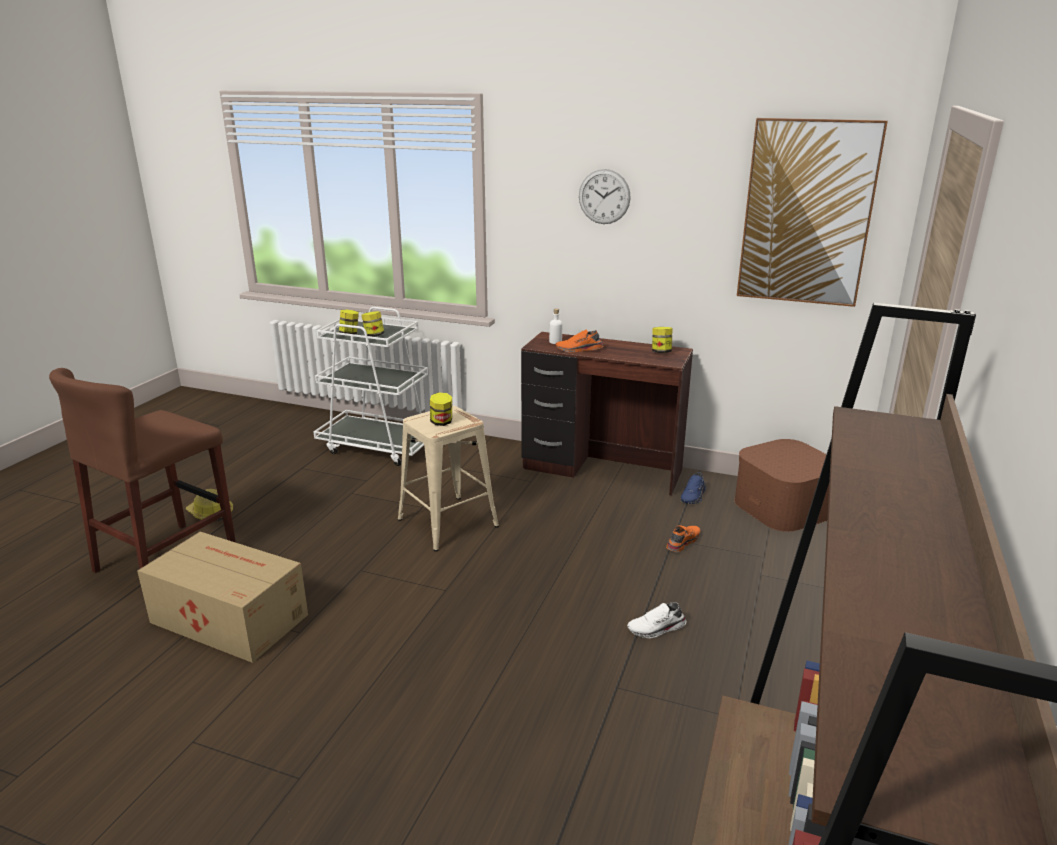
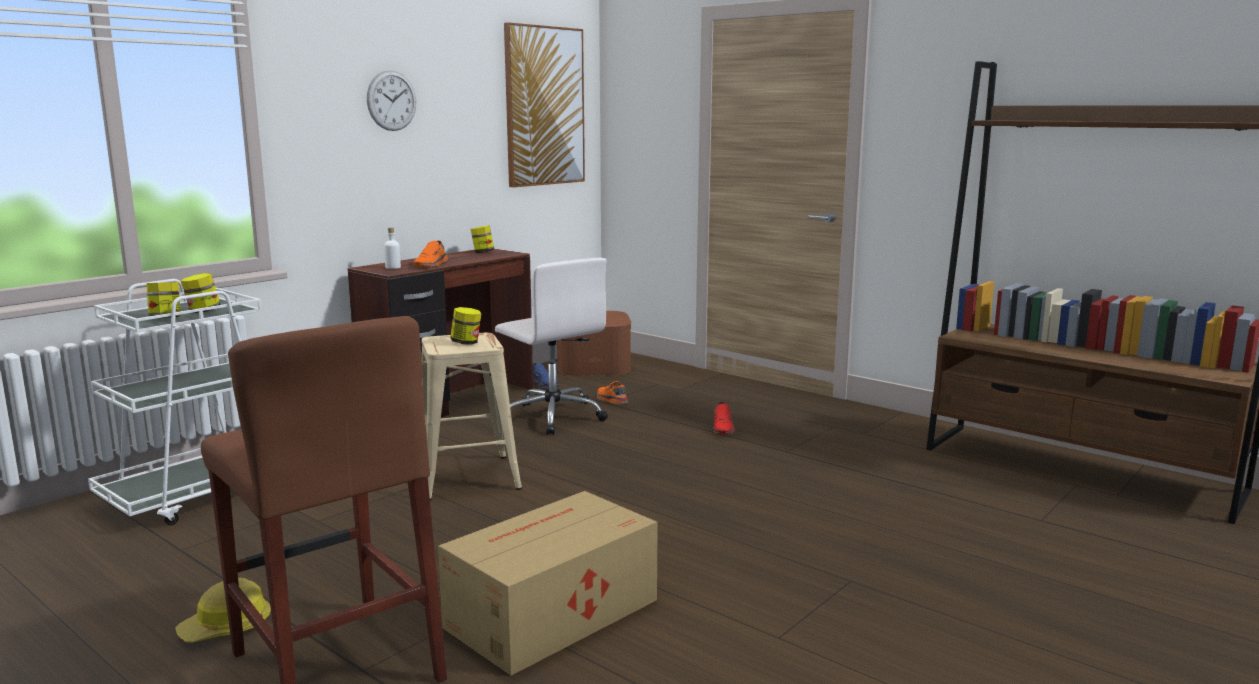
camera: 70 degrees left, 10 degrees down
(609, 523) = (552, 416): none -> white office chair
(656, 629) = (723, 428): white shoe -> red shoe

